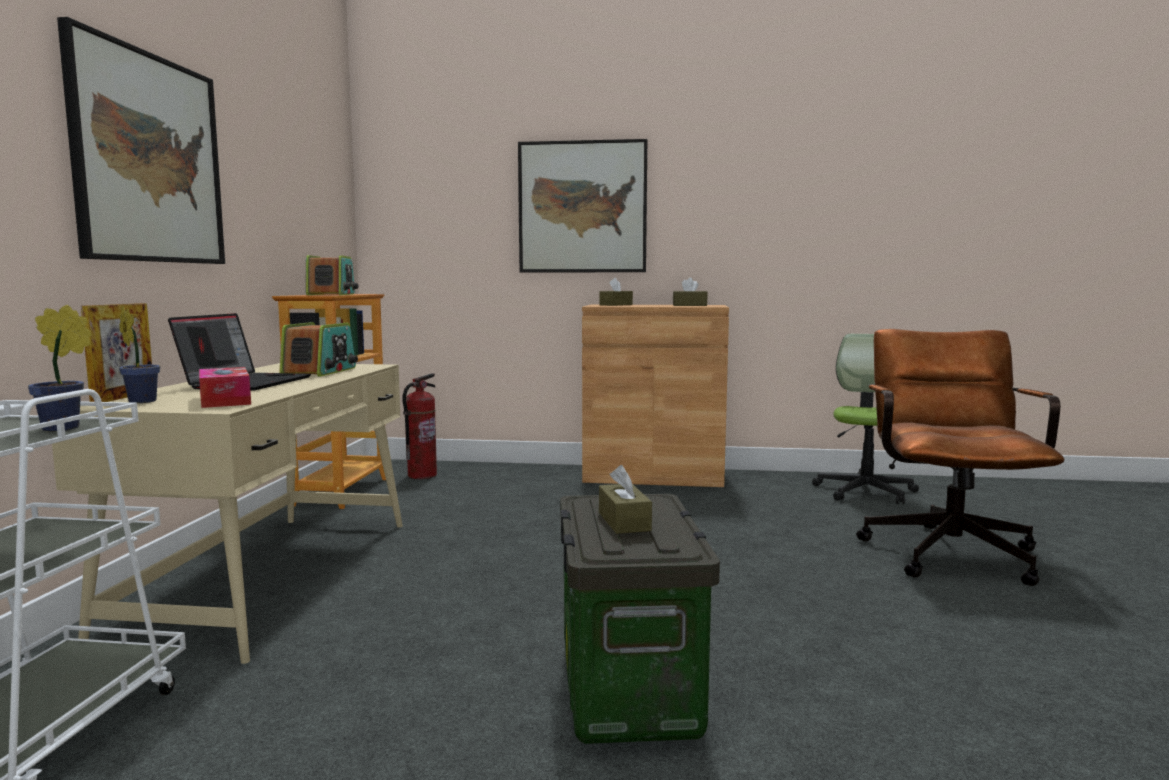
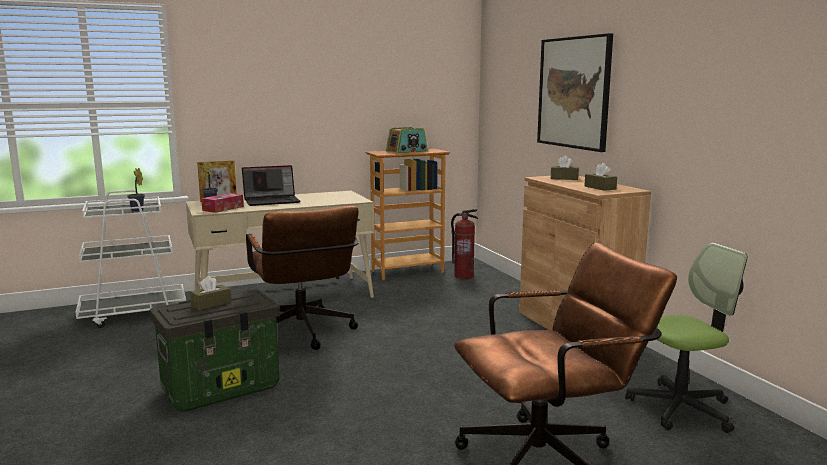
camera: 60 degrees right, 5 degrees up
(149, 159) = (273, 89): picture -> none
(320, 371) = (324, 199): radio -> none
(479, 591) = (304, 335): none -> brown office chair

